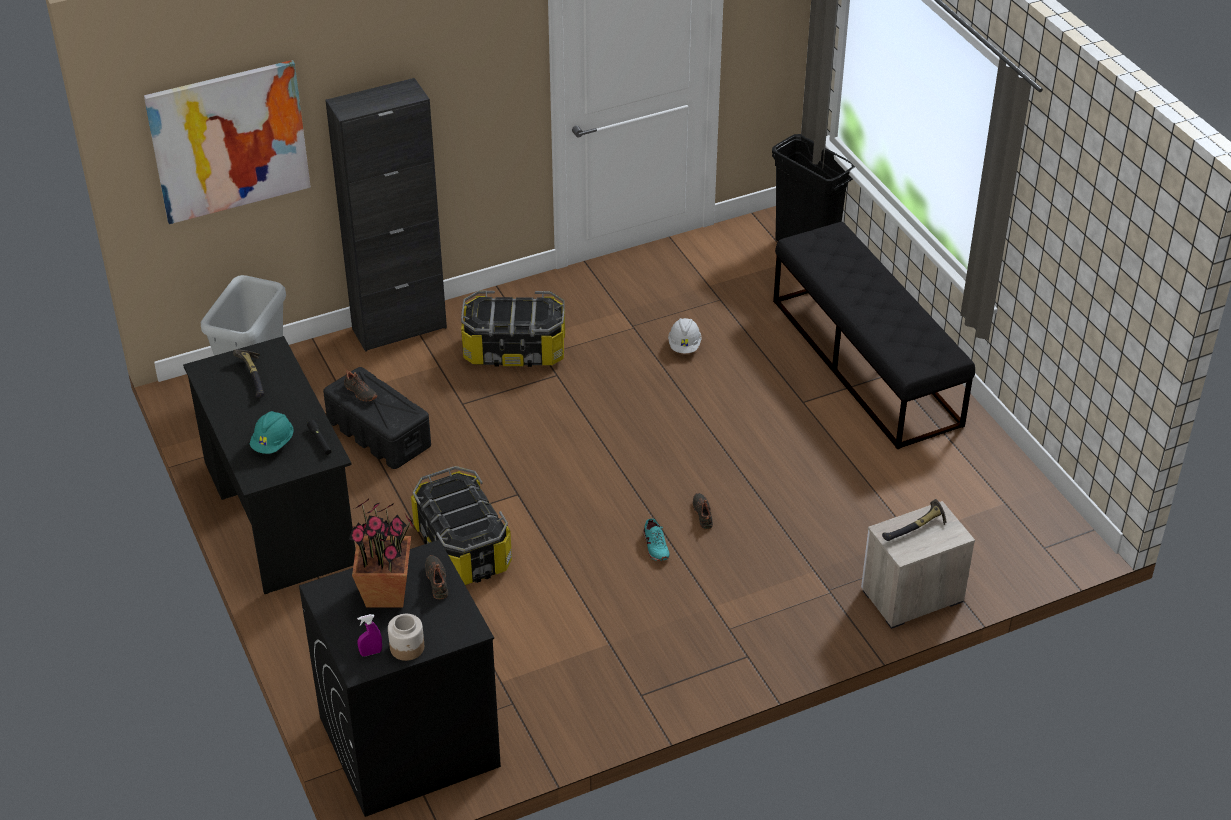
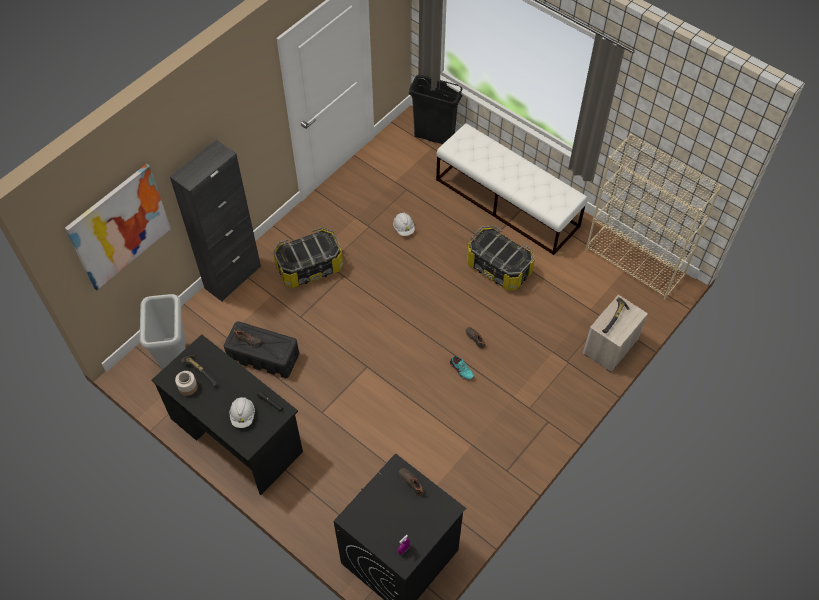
camera: 25 degrees left, 15 degrees up
(273, 443) = (243, 415): turquoise hard hat -> white hard hat
(387, 593) = (388, 504): potted plant -> none
(407, 648) = (422, 537): jar -> jar (188, 387)
(462, 548) = (356, 415): storage box -> storage box (498, 268)
(866, 362) = (507, 203): black bench -> white bench
(1025, 501) = (635, 263): none -> beige bookcase

